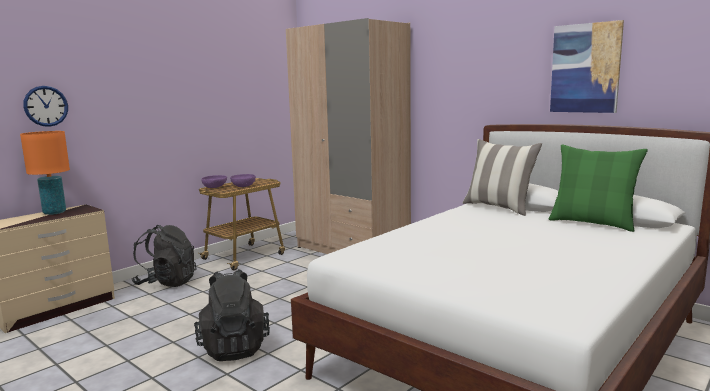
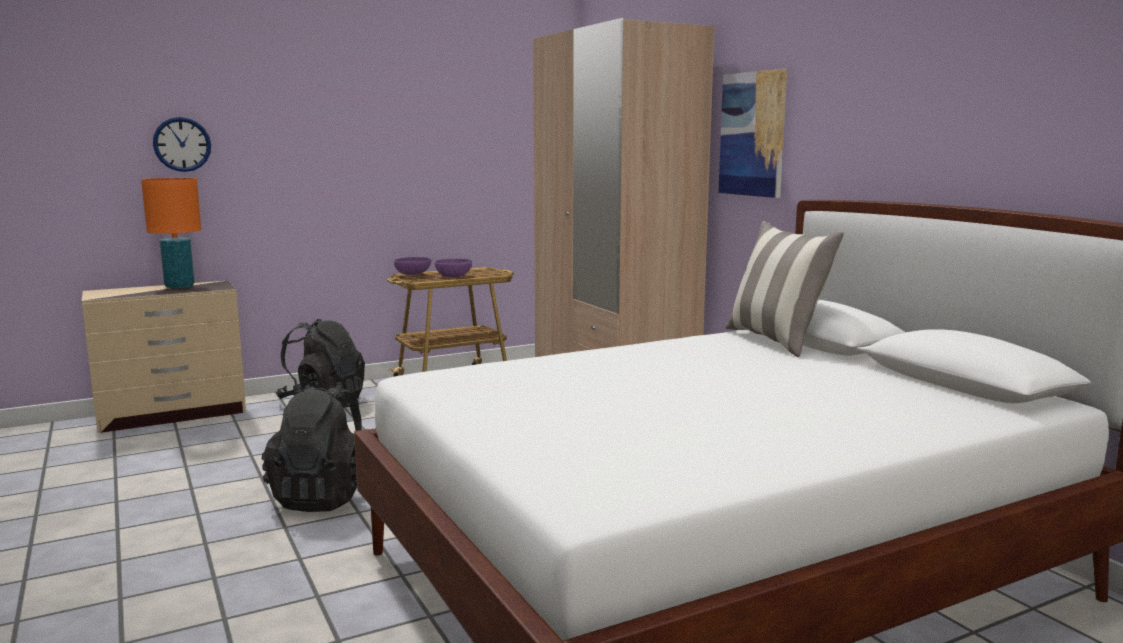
camera: 20 degrees right, 0 degrees up
(585, 68) = (960, 101): picture -> picture (752, 134)
(592, 223) = (899, 381): green pillow -> none

